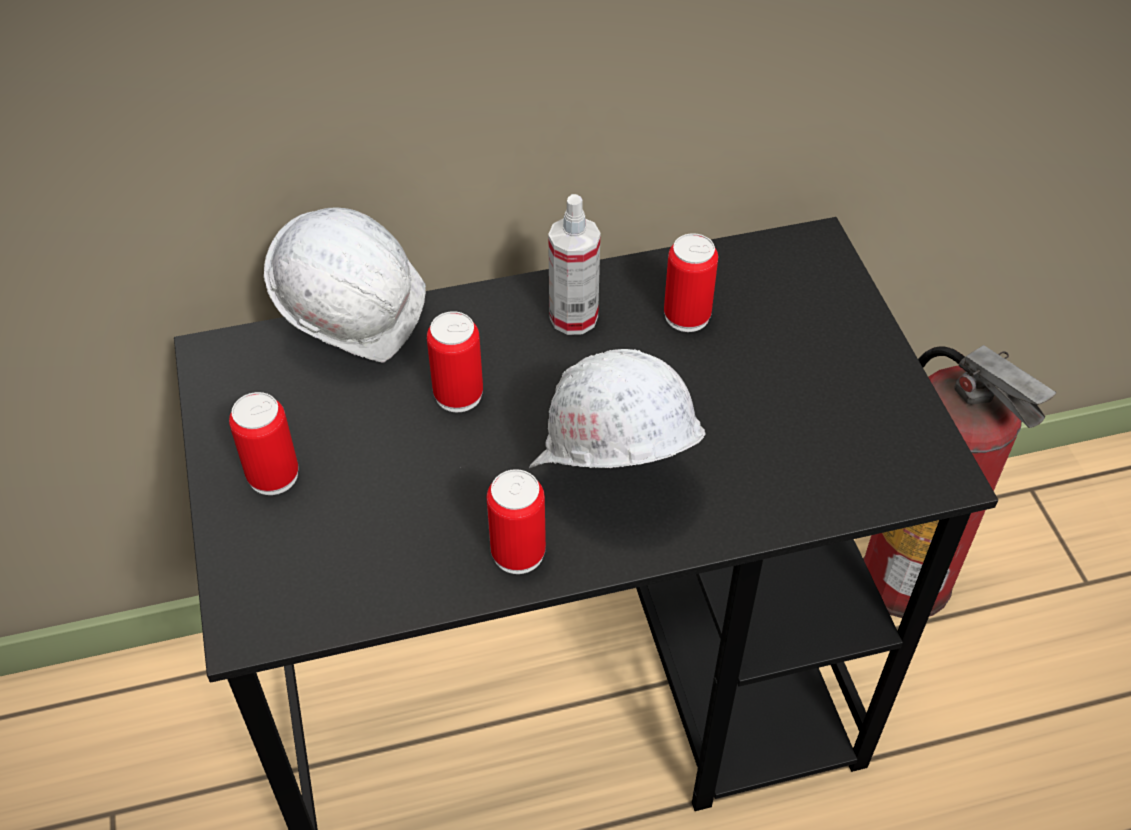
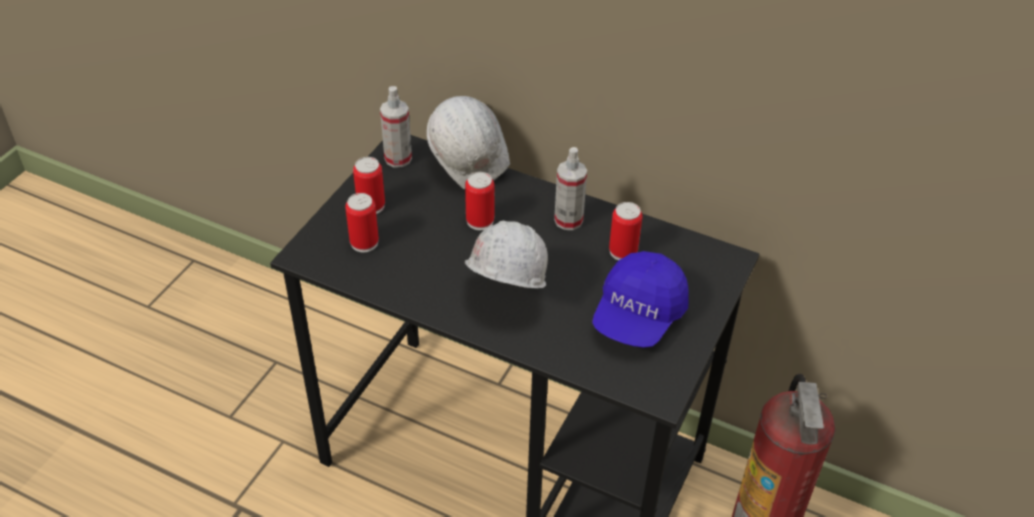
camera: 40 degrees right, 5 degrees down
(234, 377) = (398, 158): none -> spray bottle
(518, 552) = (432, 297): can -> can (364, 242)
(801, 389) = (638, 316): none -> blue cap

